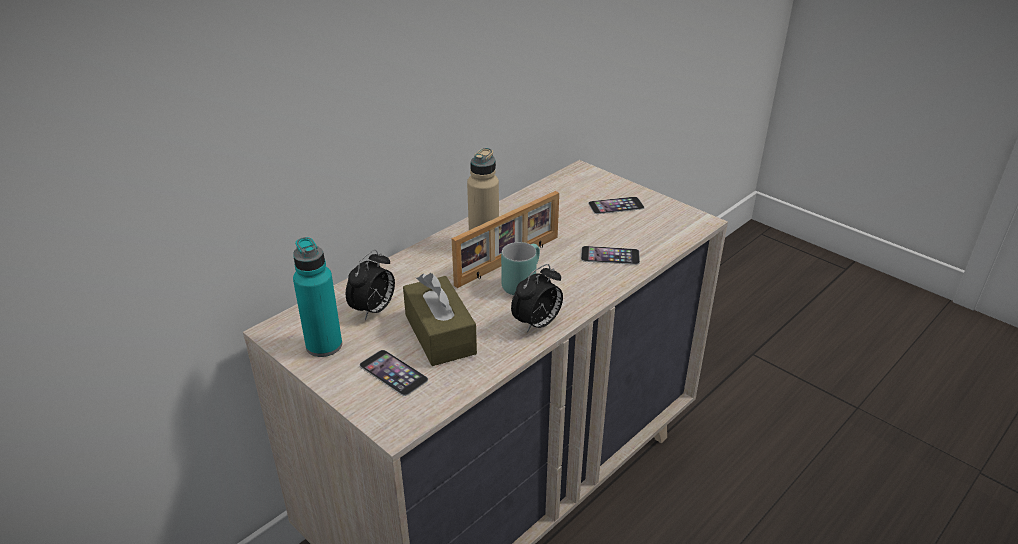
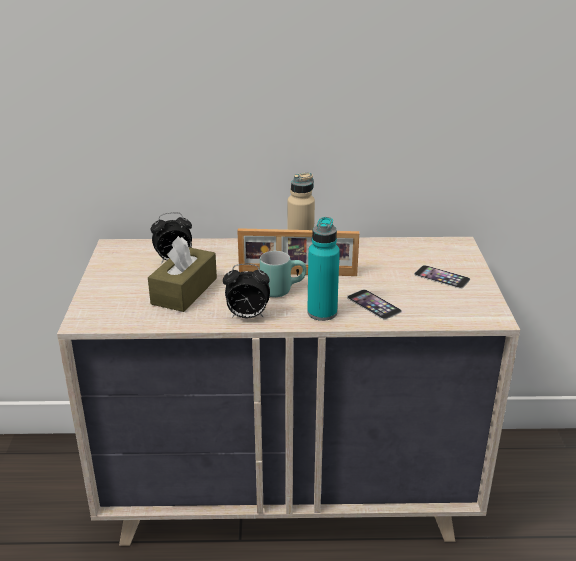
camera: 45 degrees right, 5 degrees down
(324, 345) = (120, 265): turquoise bottle -> turquoise bottle (322, 312)
(393, 372) = (127, 296): phone -> none

